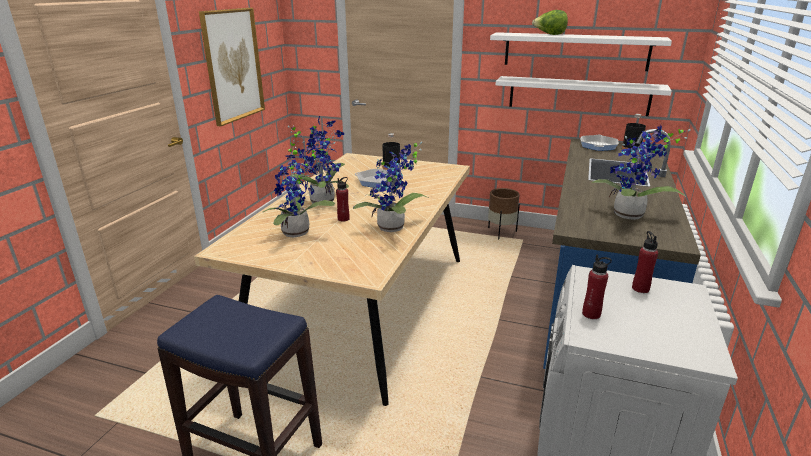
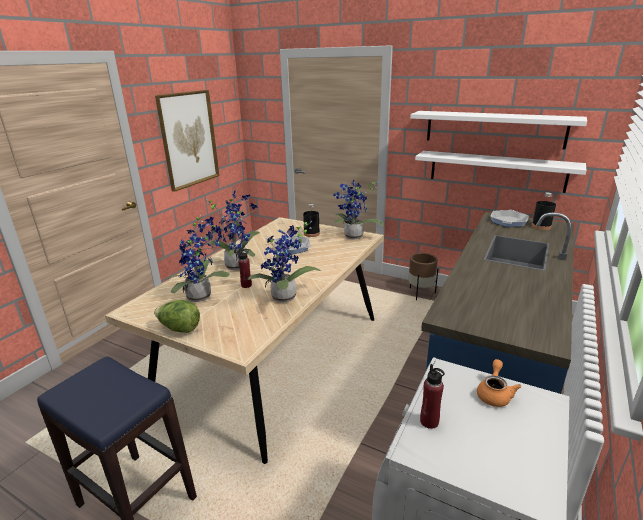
camera: 10 degrees right, 0 degrees up
(549, 34) = (467, 113): lettuce -> lettuce (179, 329)
(629, 216) = (509, 306): potted plant -> potted plant (353, 237)
(640, 288) = (494, 394): red bottle -> orange teapot

